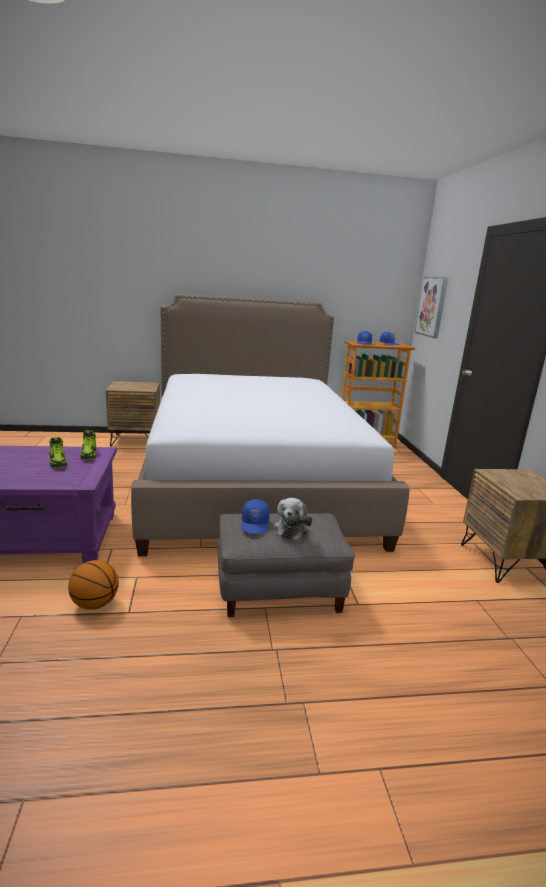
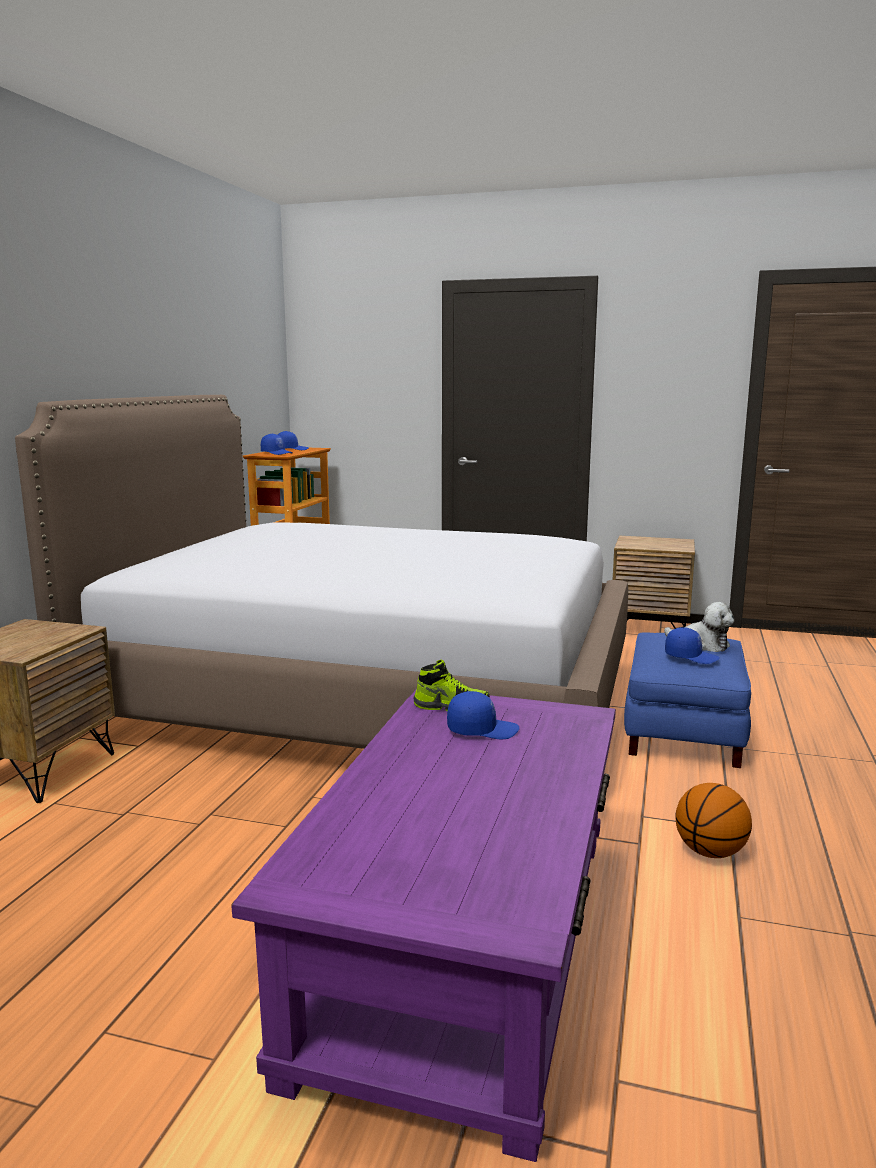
camera: 65 degrees left, 5 degrees down
(58, 463) = (482, 730): shoe -> blue cap
(279, 587) = (682, 732): grey ottoman -> blue ottoman
(432, 306) = (336, 386): picture -> none

